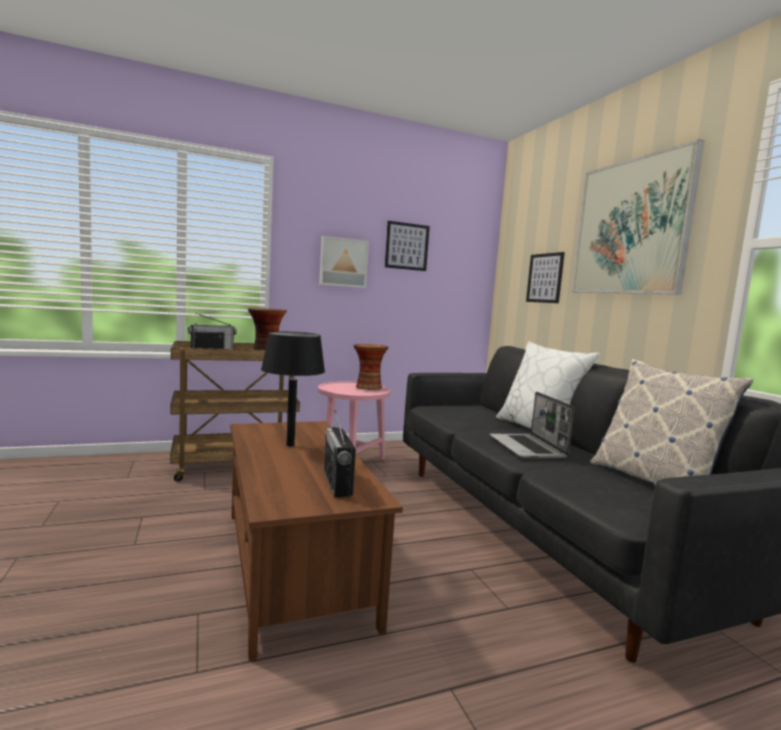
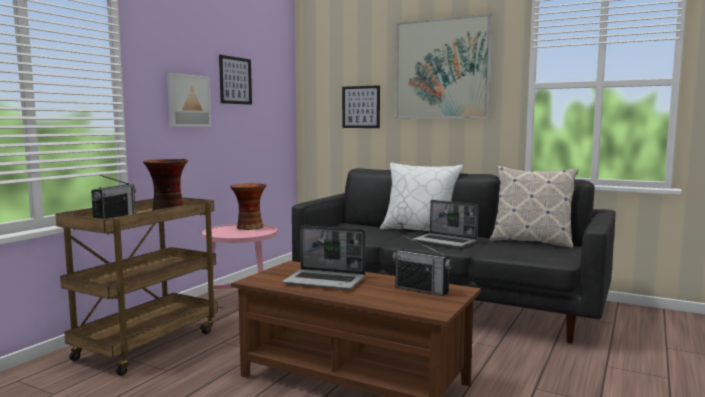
camera: 40 degrees left, 0 degrees up
(290, 445) = (326, 281): black table lamp -> laptop

